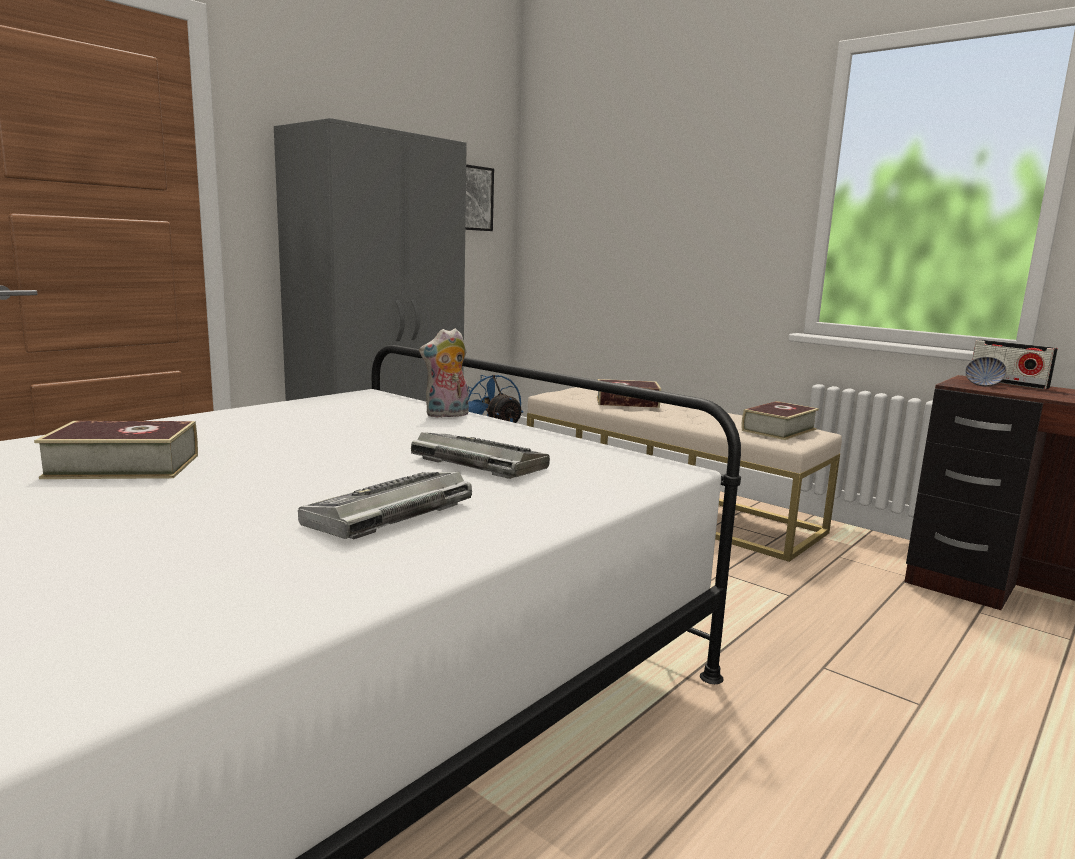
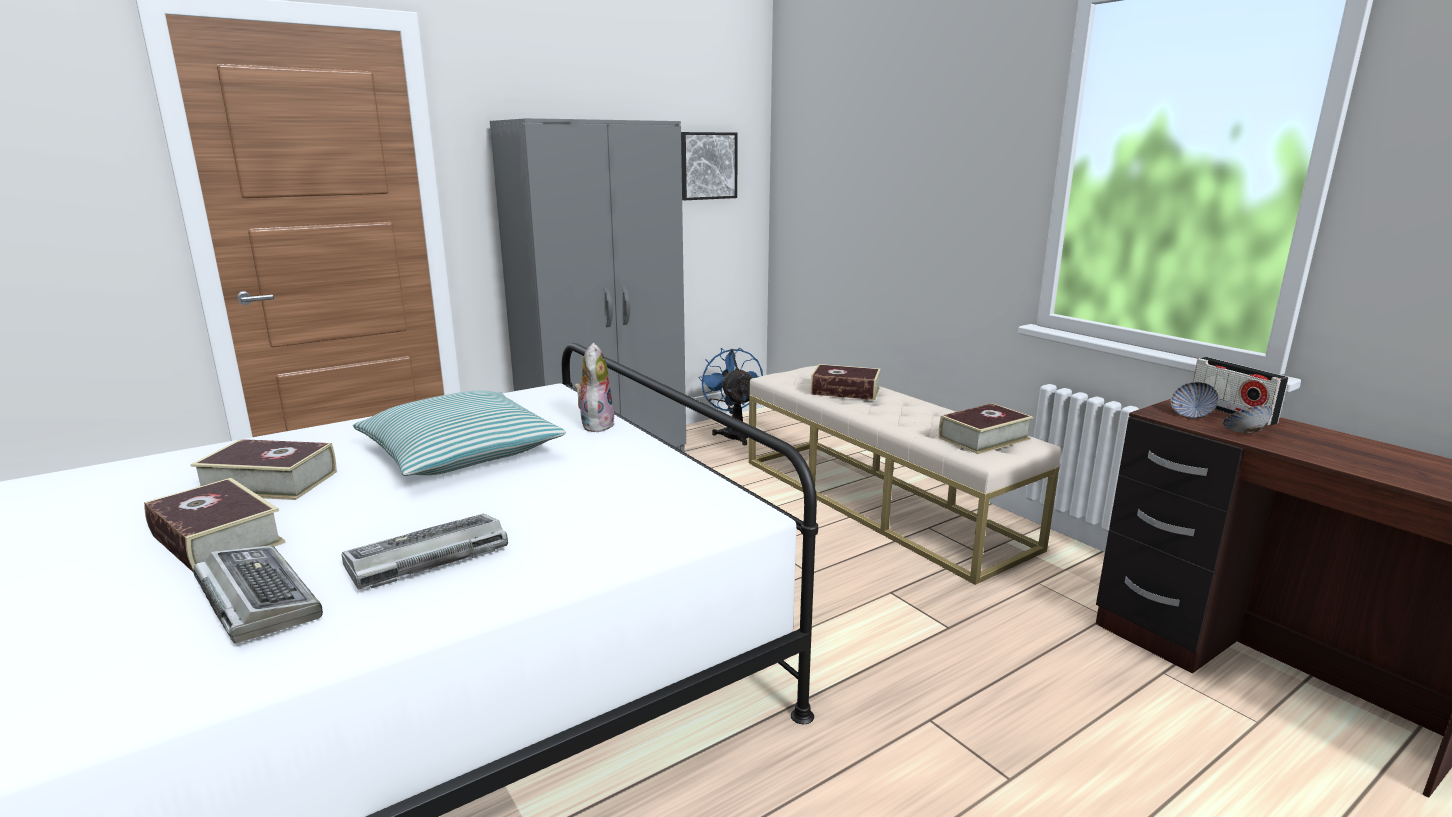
camera: 15 degrees right, 5 degrees up
(110, 513) = (217, 539): none -> book
(327, 437) = (461, 452): none -> pillow
(446, 415) = (595, 424): plush toy -> plush toy turned 105 degrees clockwise
(477, 464) = (563, 496): keyboard -> keyboard (257, 600)
(1035, 393) = (1244, 433): none -> bowl

